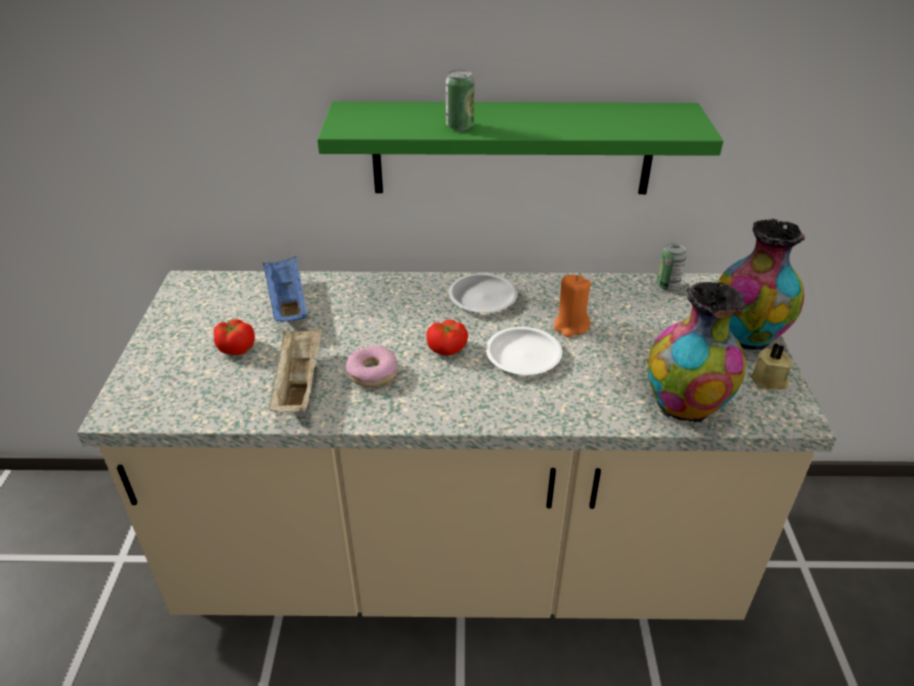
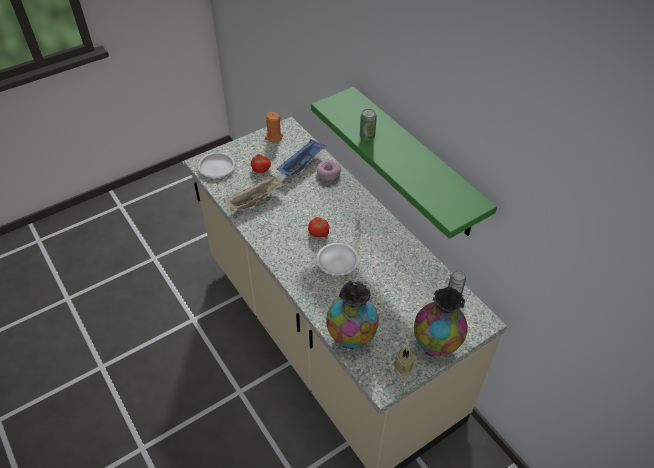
camera: 55 degrees right, 10 degrees up
(372, 373) = (281, 218): donut -> donut (328, 173)
(483, 298) = (369, 225): white plate -> white plate (216, 167)
(571, 326) = (377, 268): orange candle -> orange candle (274, 137)

